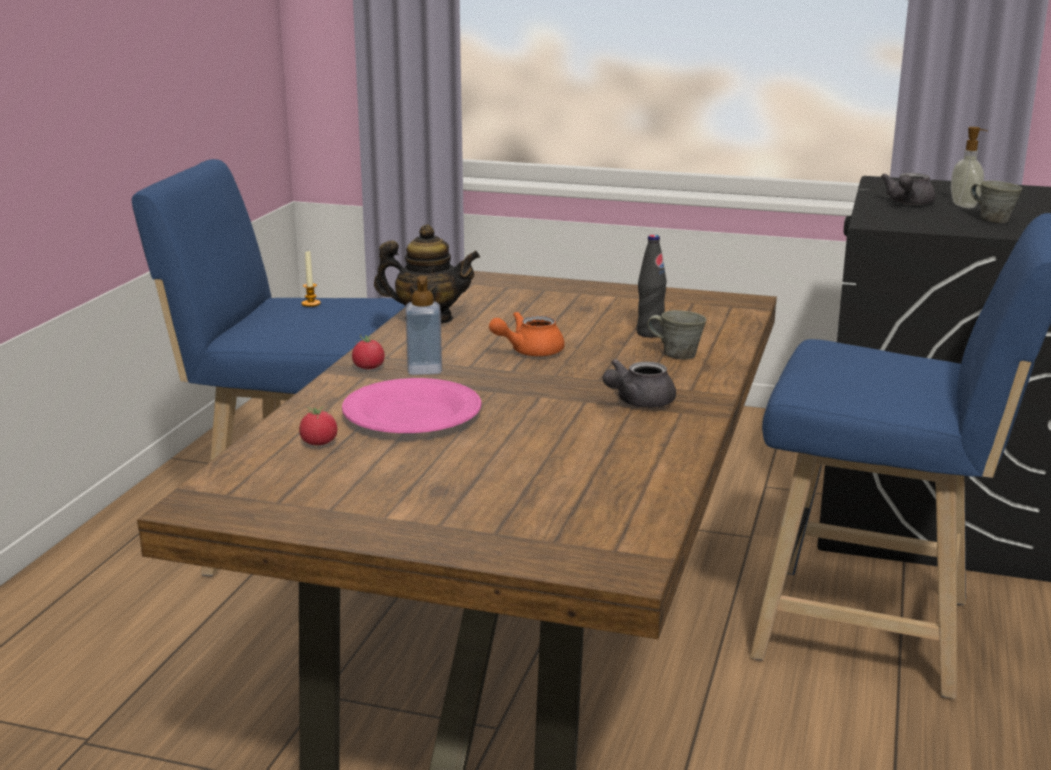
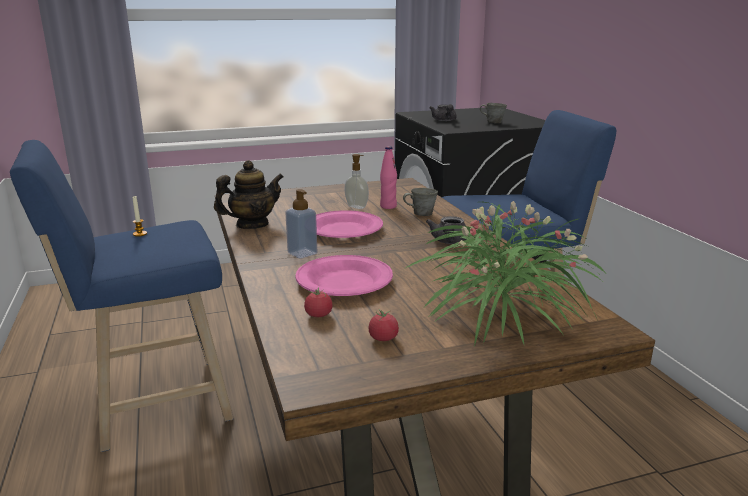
camera: 35 degrees left, 0 degrees up
(368, 368) = (265, 261): tomato -> tomato (383, 338)
(529, 351) = (344, 229): orange teapot -> pink plate
(530, 504) = (503, 312): none -> potted plant
(650, 333) = (388, 206): black bottle -> pink bottle
(965, 205) = (469, 118): soap dispenser -> soap dispenser (357, 206)

